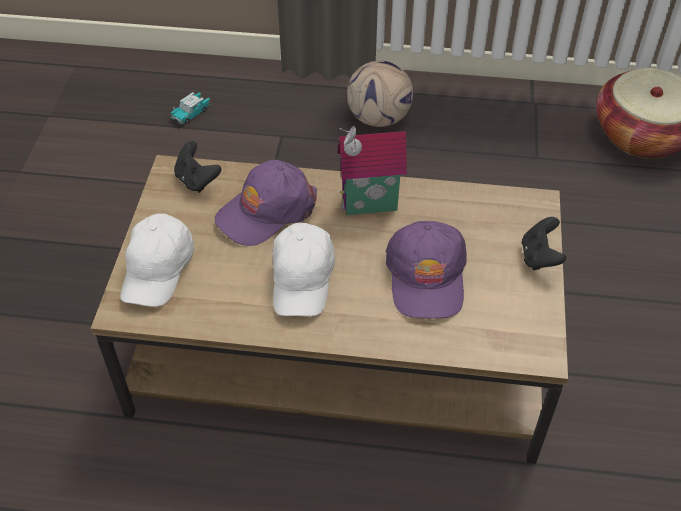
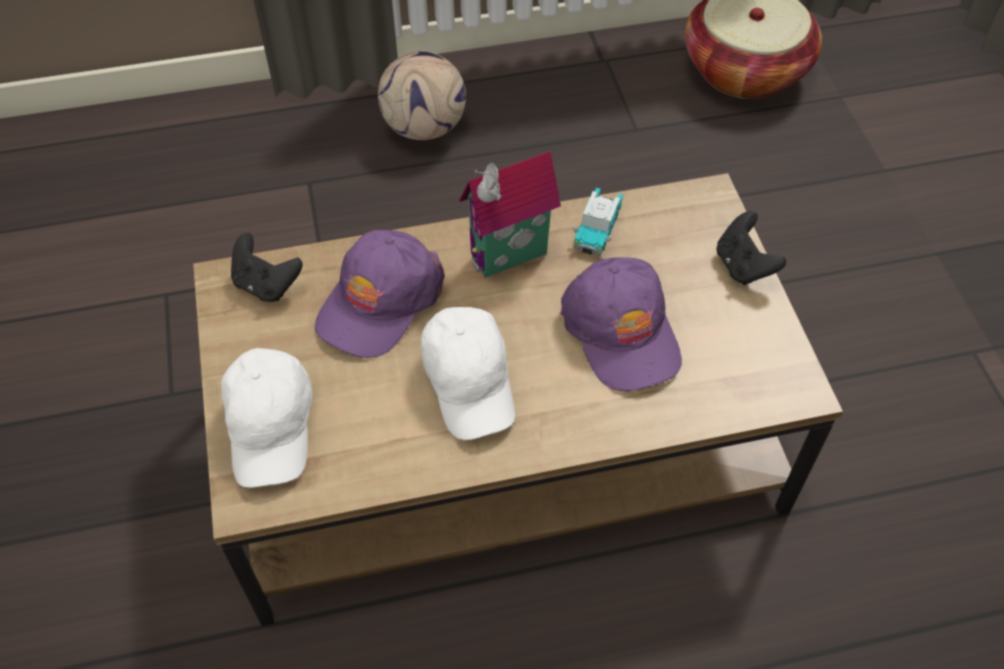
camera: 20 degrees left, 5 degrees up
(191, 113) = (173, 182): toy car -> toy car (597, 229)

